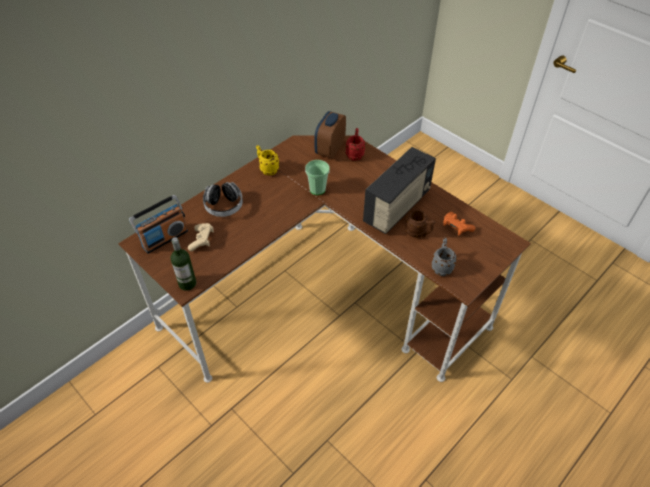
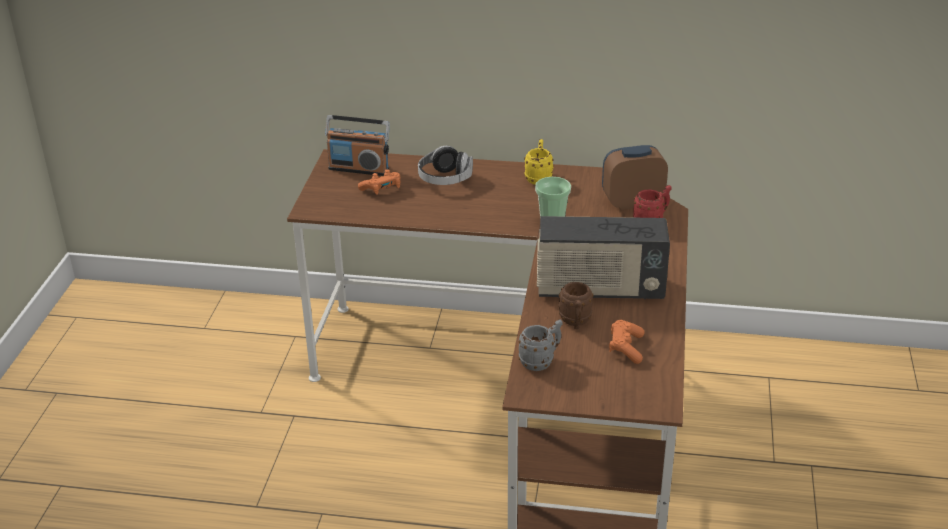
camera: 55 degrees right, 15 degrees down
(187, 283) = (316, 208): bottle -> none
(202, 240) = (382, 189): beige game controller -> orange game controller

